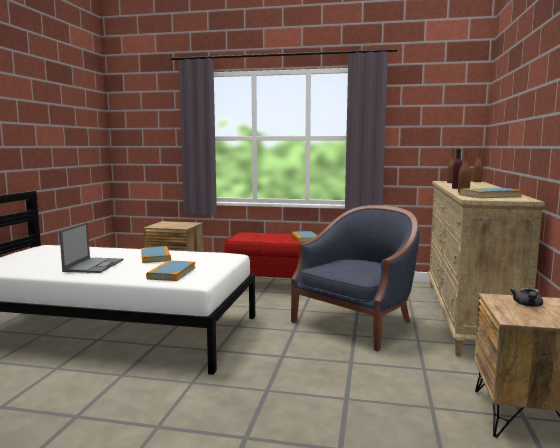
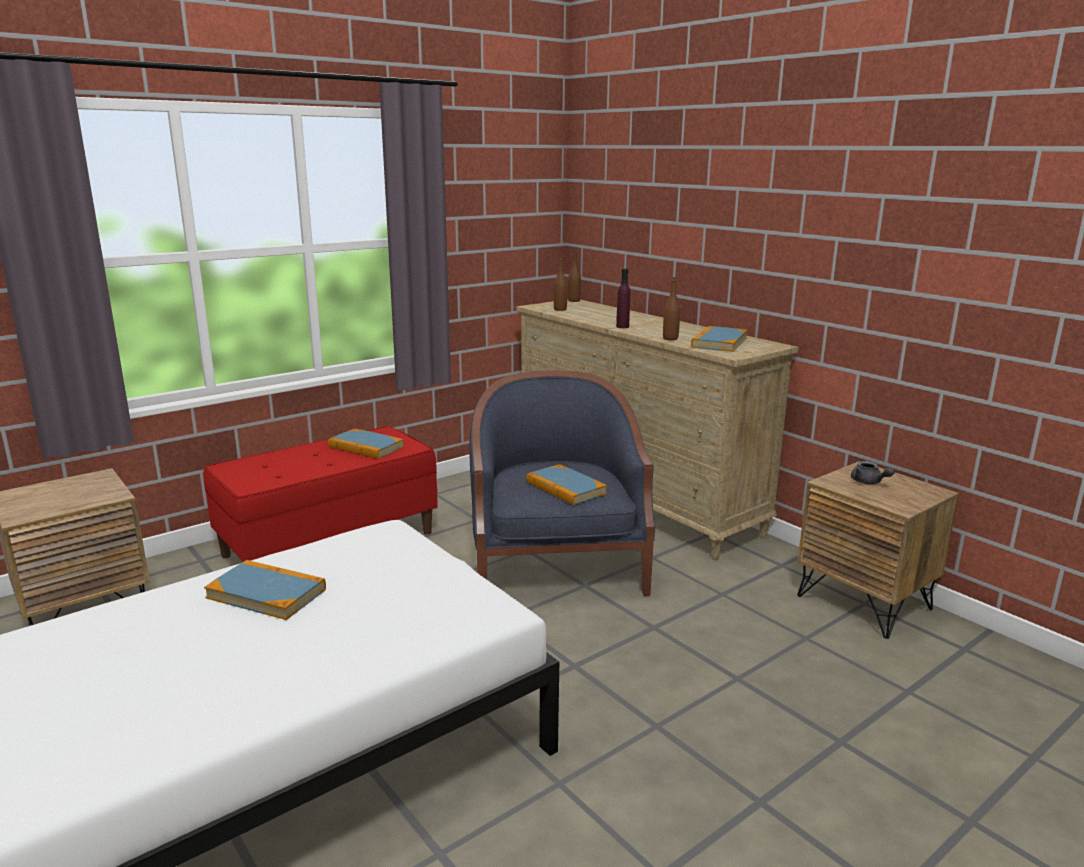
camera: 50 degrees left, 10 degrees up
(94, 265) = (208, 676): laptop -> none
(172, 273) = (415, 615): book -> book (565, 488)

